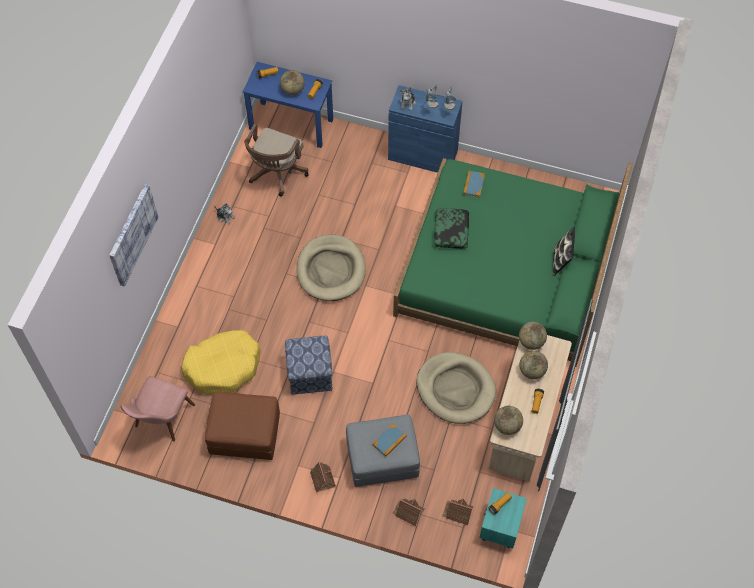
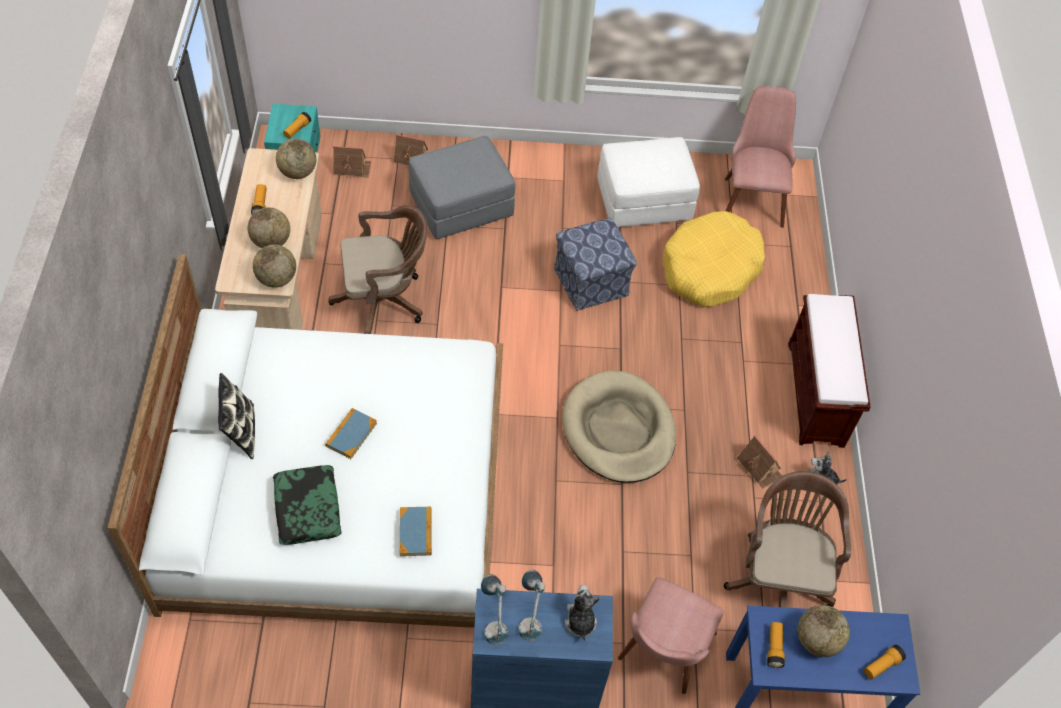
camera: 160 degrees right, 5 degrees down
(131, 234) = (899, 162): picture -> none
(200, 265) = (816, 395): none -> brown bench
(244, 434) = (644, 200): brown ottoman -> white ottoman
(322, 478) = (529, 173): toy house -> toy house (759, 467)
(354, 153) = (661, 656): none -> pink chair
(389, 440) = (453, 168): book -> book (351, 434)
(451, 231) = (436, 442): pillow -> pillow (307, 509)
(455, 389) = (384, 301): beige dog bed -> brown office chair
(506, 270) = (338, 490): green bed -> white bed

